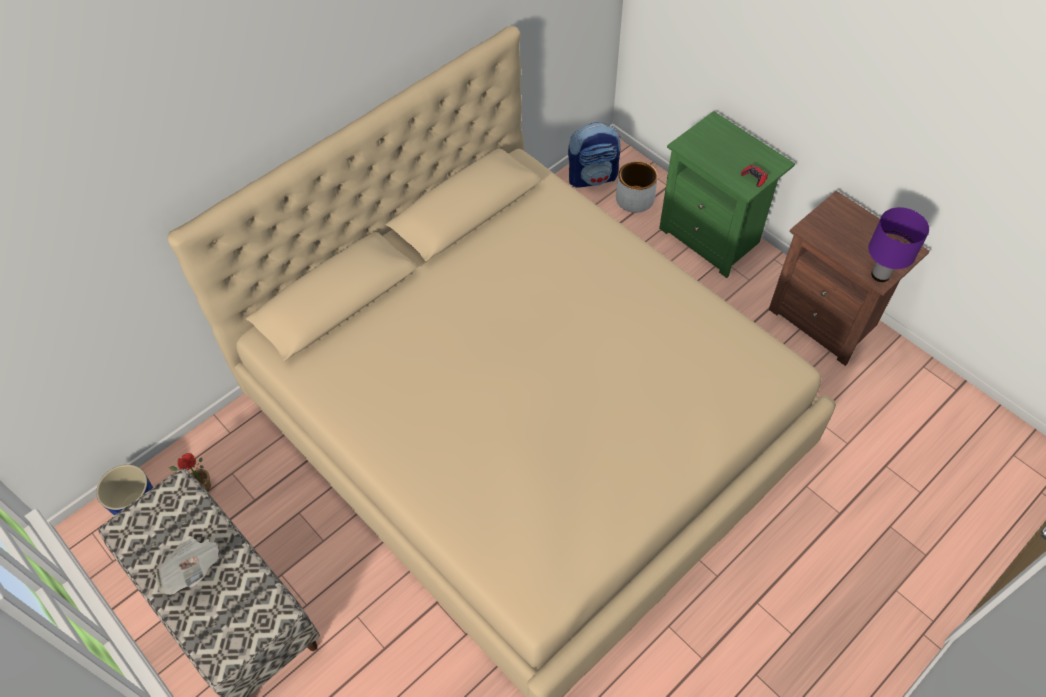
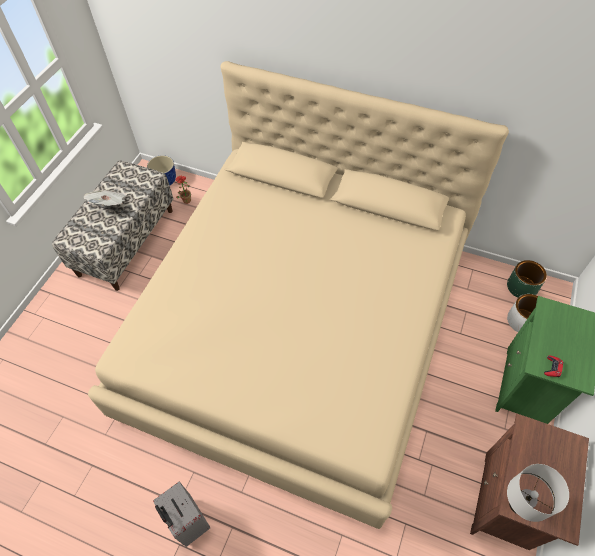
camera: 65 degrees right, 0 degrees up
(593, 177) = (522, 287): backpack -> green planter
(731, 654) = (188, 521): none -> grey suitcase
(880, 274) = (518, 504): purple table lamp -> white table lamp

